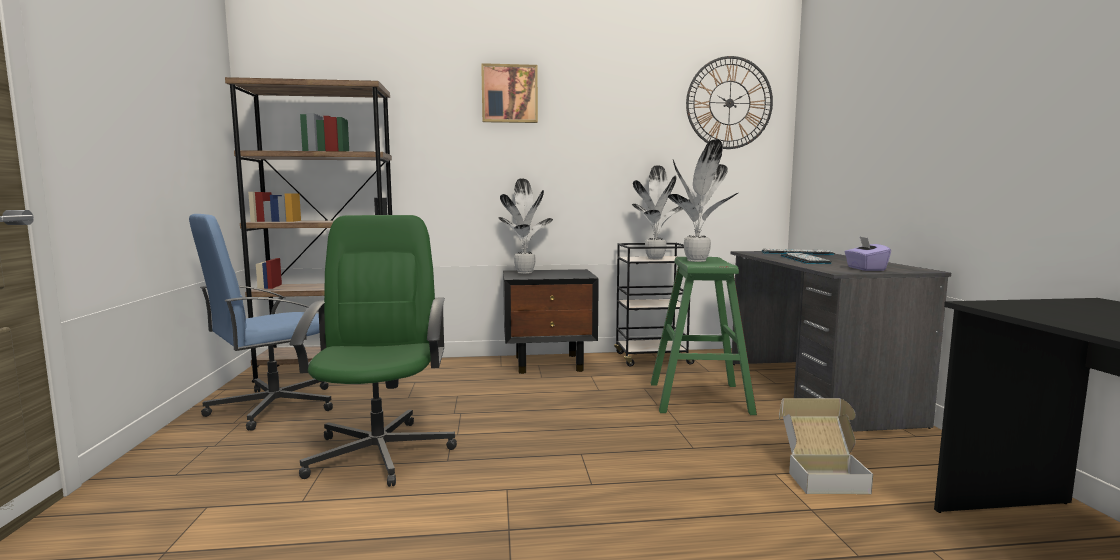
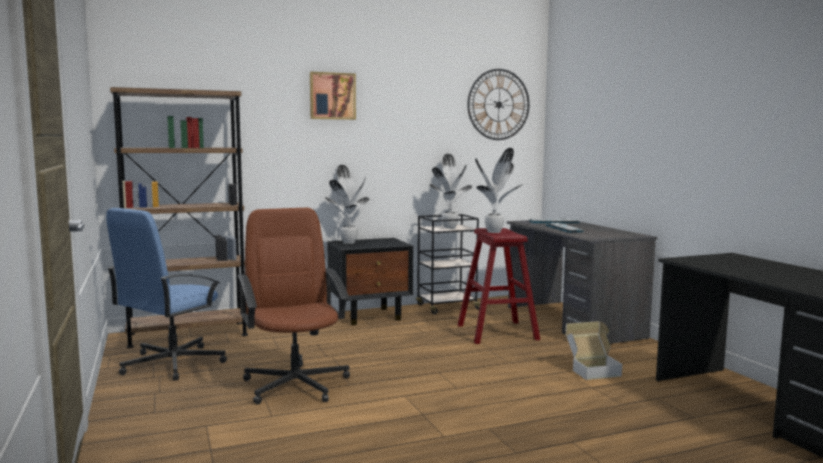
camera: 15 degrees left, 0 degrees up
(380, 452) = (296, 384): green office chair -> brown office chair
(699, 398) = (497, 332): green stool -> red stool
(865, 269) = (606, 235): purple tissue box -> none

